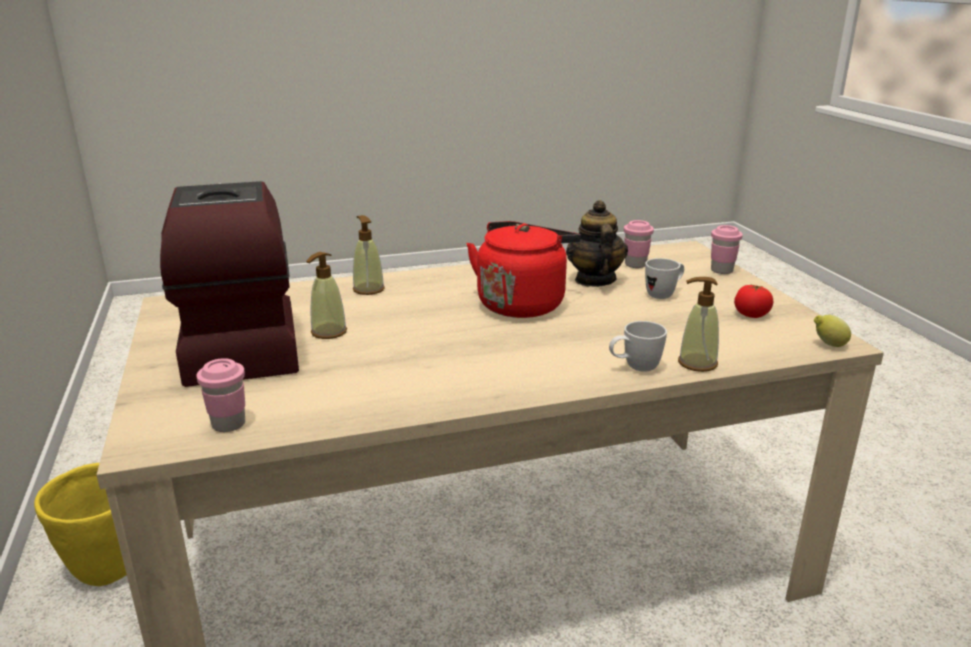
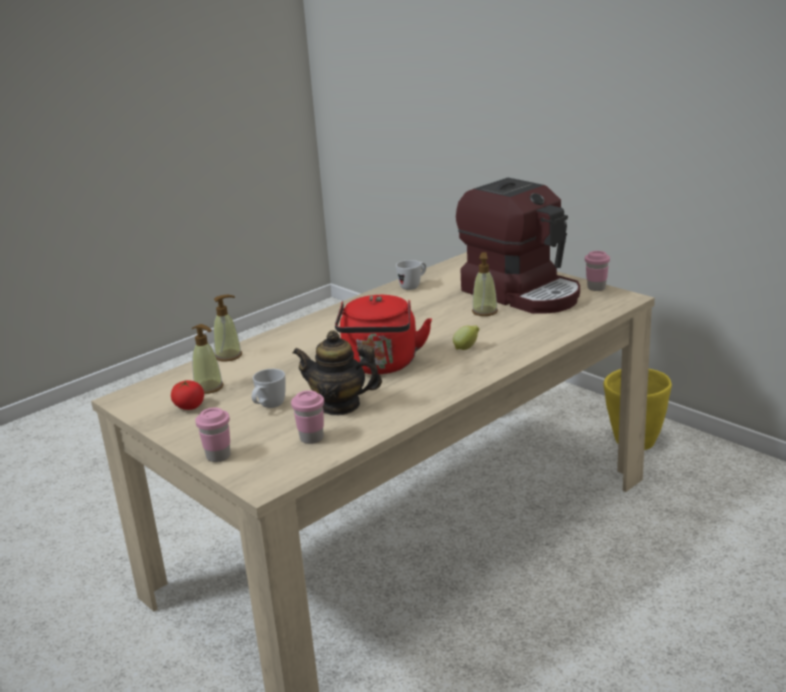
camera: 155 degrees right, 0 degrees up
(228, 424) = (453, 269): pink cup -> pink cup (596, 288)
(368, 289) = (515, 344): soap dispenser -> soap dispenser (209, 388)
(594, 280) = (340, 405): teapot -> teapot turned 135 degrees clockwise
(634, 368) = (269, 343): white mug -> white mug (413, 286)
(828, 345) = (131, 394): lemon -> lemon (466, 348)

